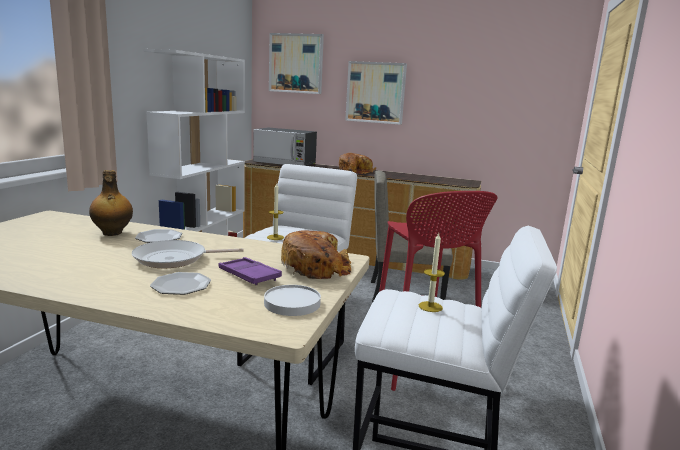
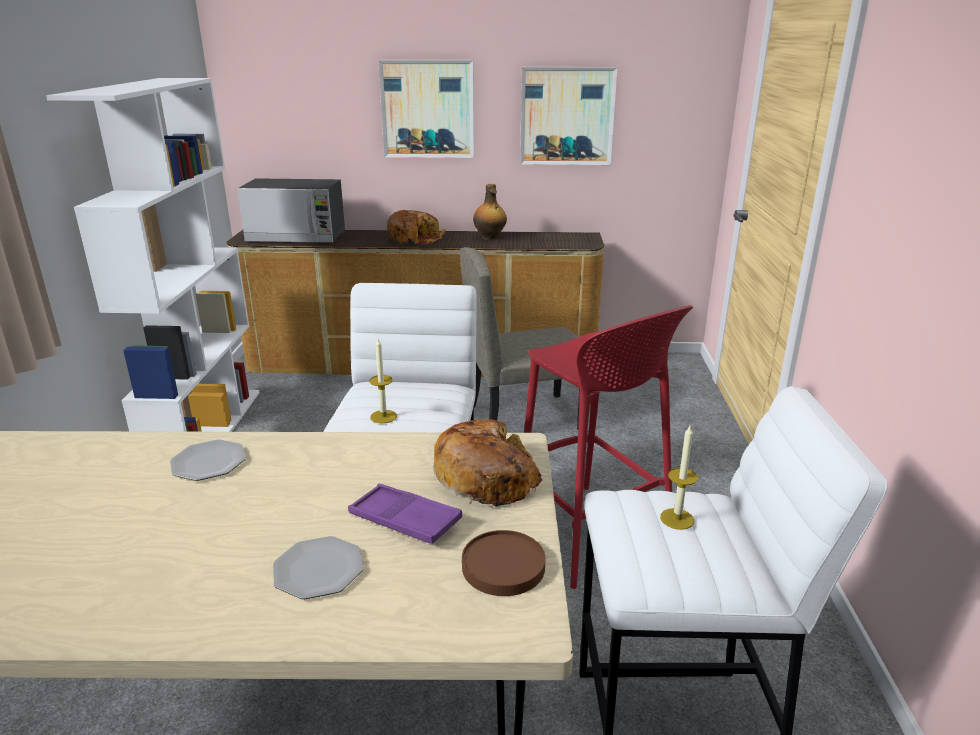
camera: 15 degrees left, 10 degrees up
(112, 233) = (122, 468): bottle -> bottle (489, 237)
(175, 259) = (267, 508): frying pan -> none
(292, 303) = (504, 567): white plate -> brown plate
(296, 63) = (287, 67): picture -> picture (567, 116)

